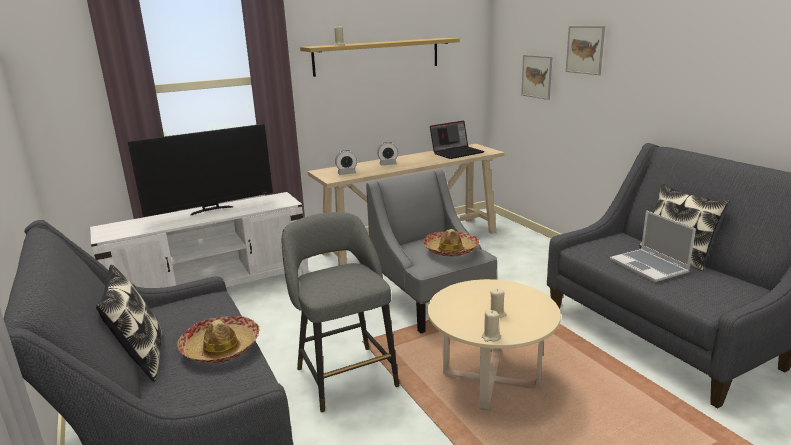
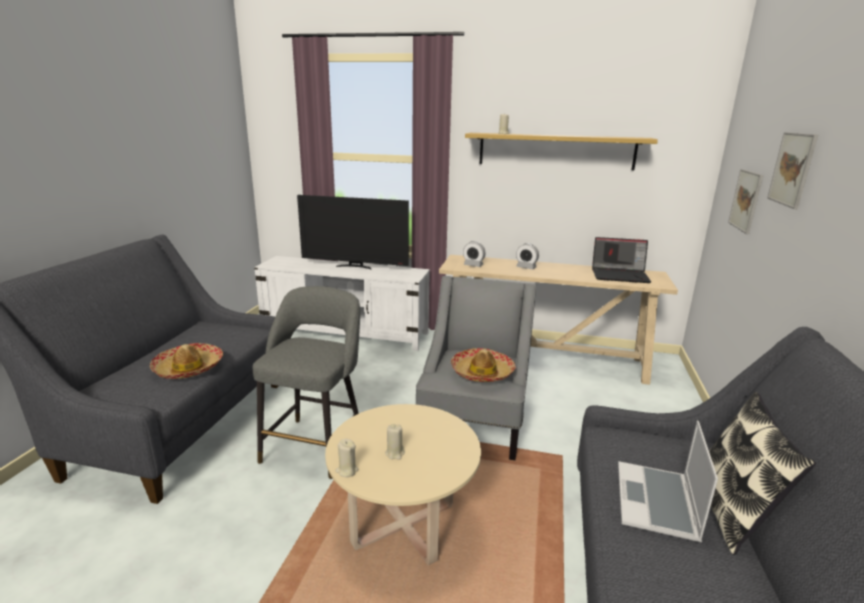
camera: 40 degrees right, 0 degrees up
(141, 358) = (150, 353): pillow -> none

